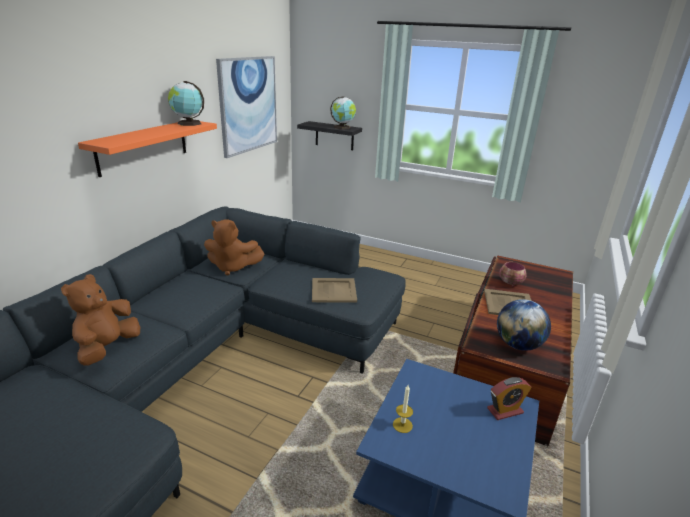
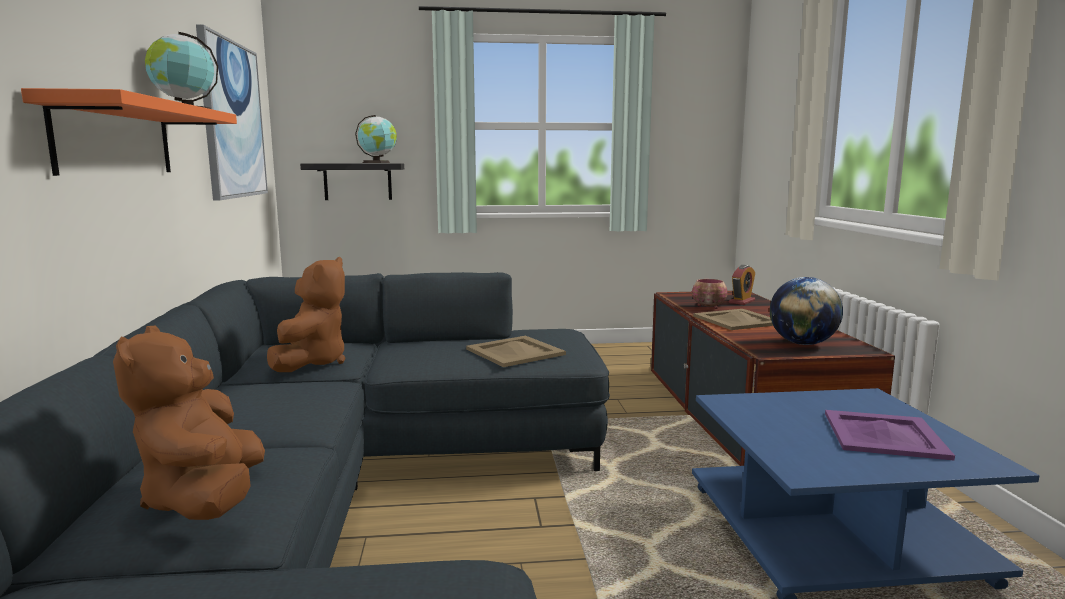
camera: 30 degrees left, 15 degrees down
(232, 267) = (312, 362): brown plush toy -> brown plush toy turned 60 degrees counterclockwise
(402, 425) = (796, 447): candle -> none
(473, 440) = (882, 434): none -> purple tray
(505, 411) = (866, 404): alarm clock -> alarm clock (742, 301)

